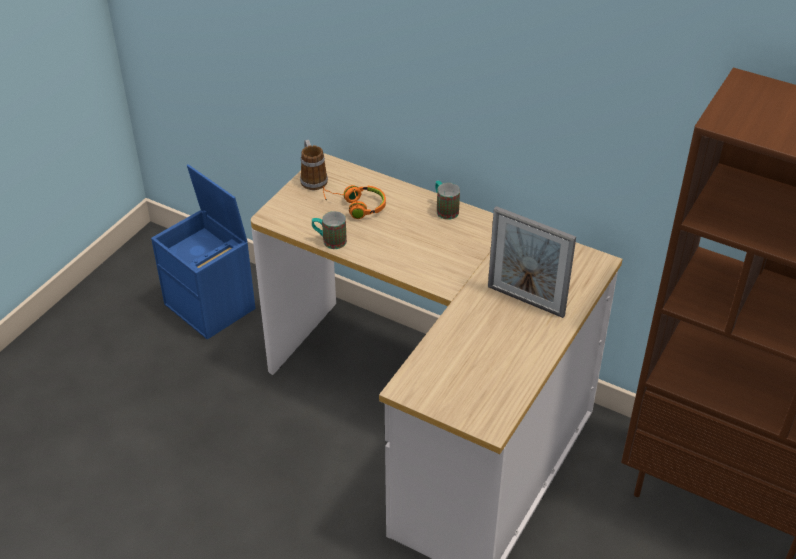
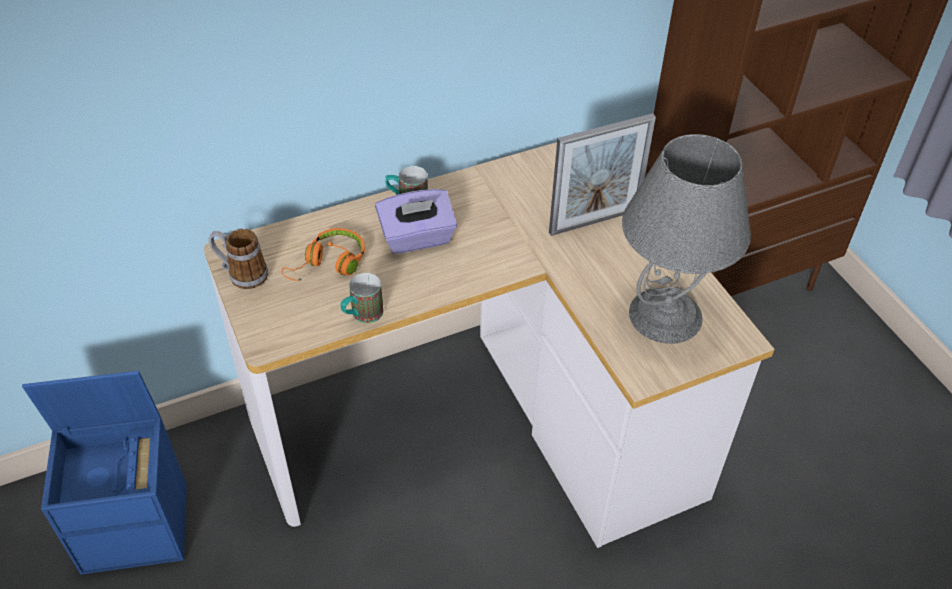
camera: 55 degrees left, 5 degrees up
(417, 230) = (417, 238): none -> purple tissue box
(472, 376) = (665, 316): none -> grey table lamp

